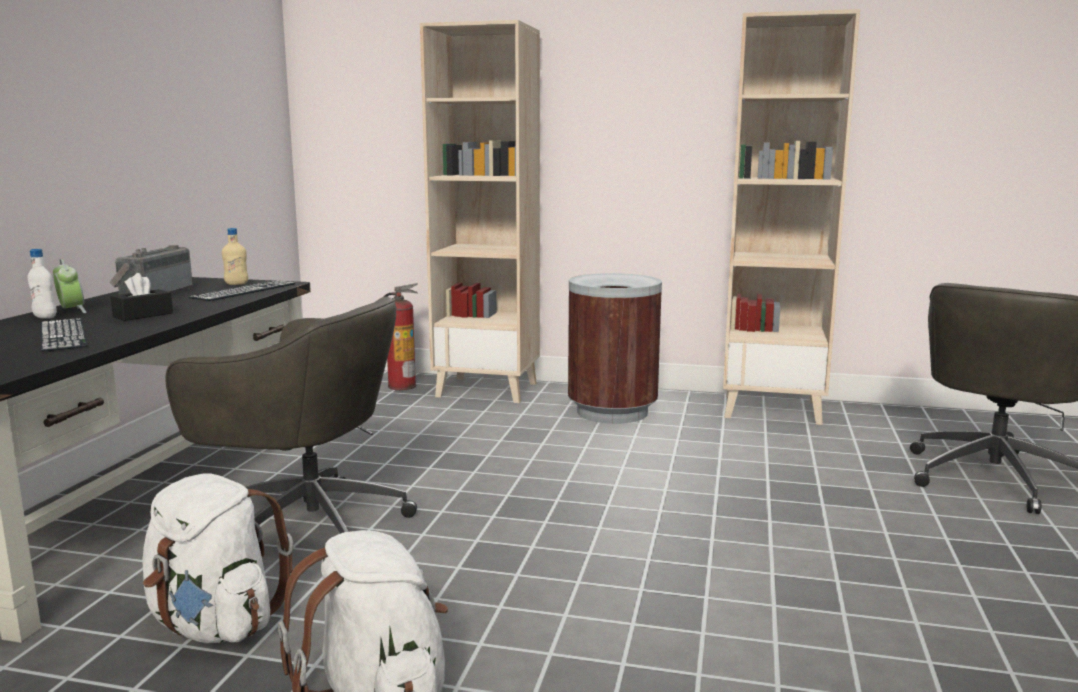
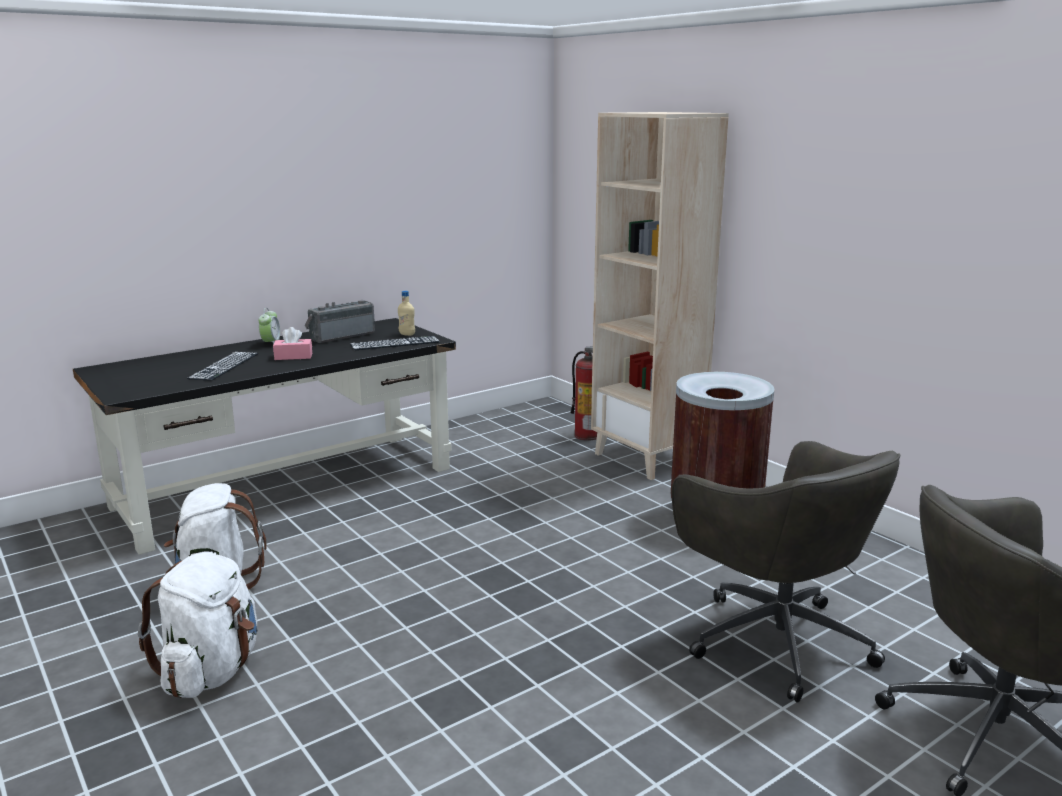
camera: 40 degrees right, 5 degrees up
(45, 317) = (249, 347): white bottle -> none
(143, 315) = (293, 356): black tissue box -> pink tissue box
(307, 525) = (352, 536): grey office chair -> grey office chair (774, 639)
(772, 409) = (886, 564): beige bookcase -> none

